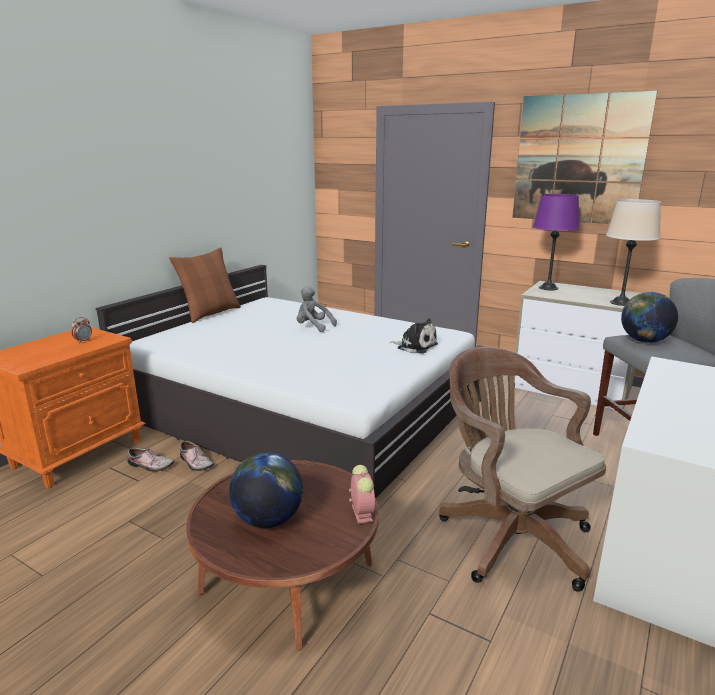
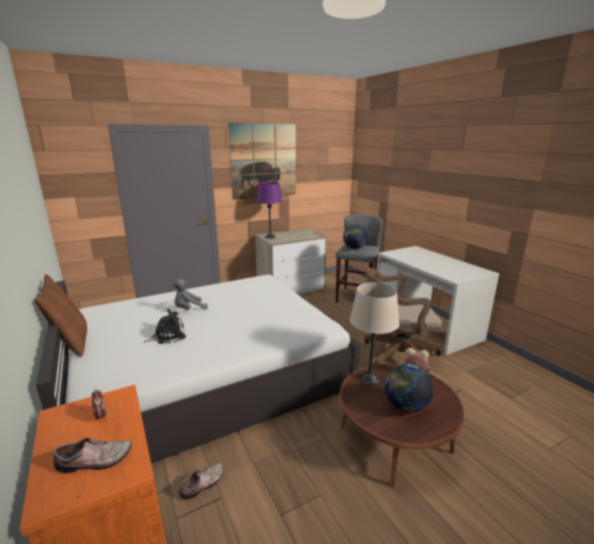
camera: 60 degrees left, 0 degrees up
(195, 463) = (227, 452): shoe -> shoe (94, 461)
(415, 346) = (271, 291): plush toy -> plush toy (168, 335)
(621, 303) = (312, 235): beige table lamp -> beige table lamp (369, 378)

